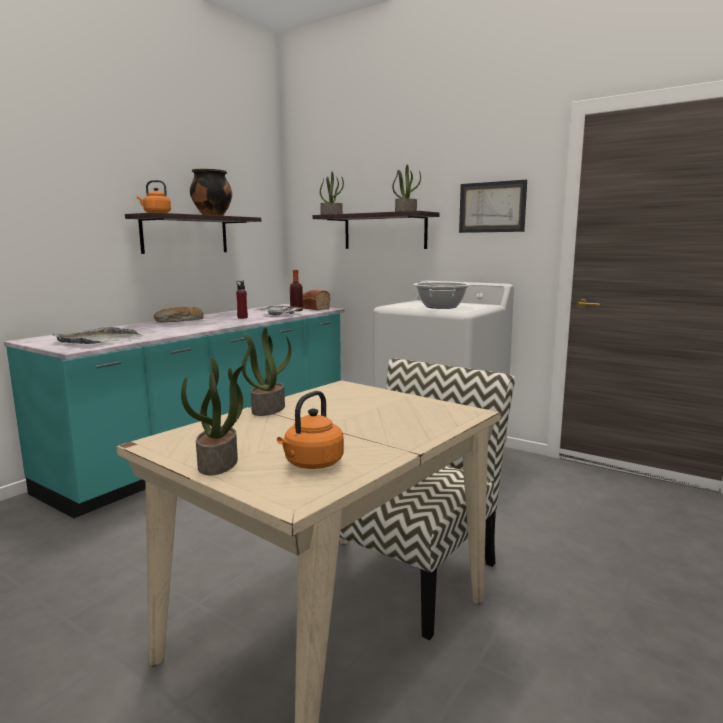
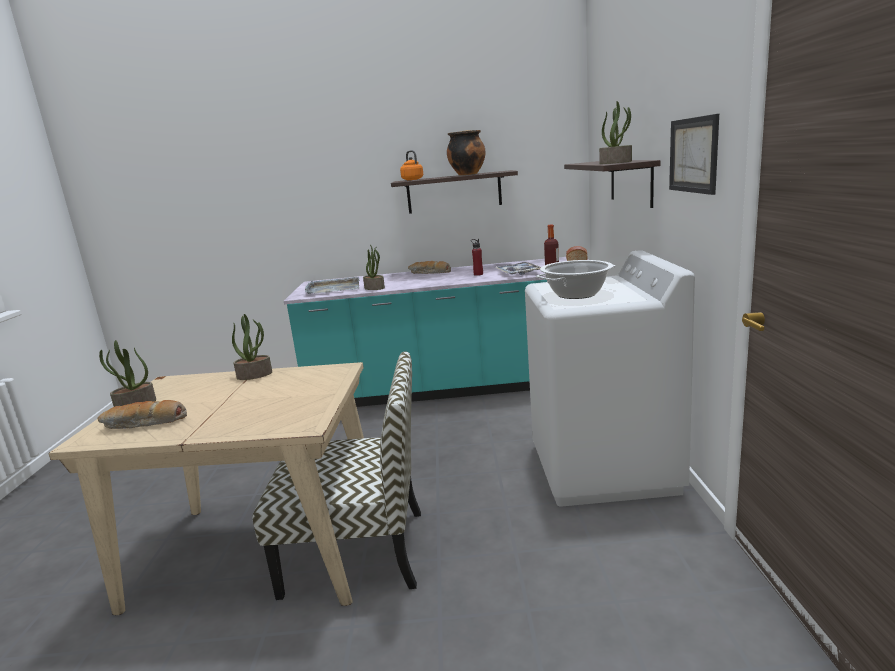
camera: 55 degrees right, 5 degrees up
(312, 464) = (144, 424): orange kettle -> bread
(331, 214) = (584, 162): potted plant -> potted plant (375, 288)

